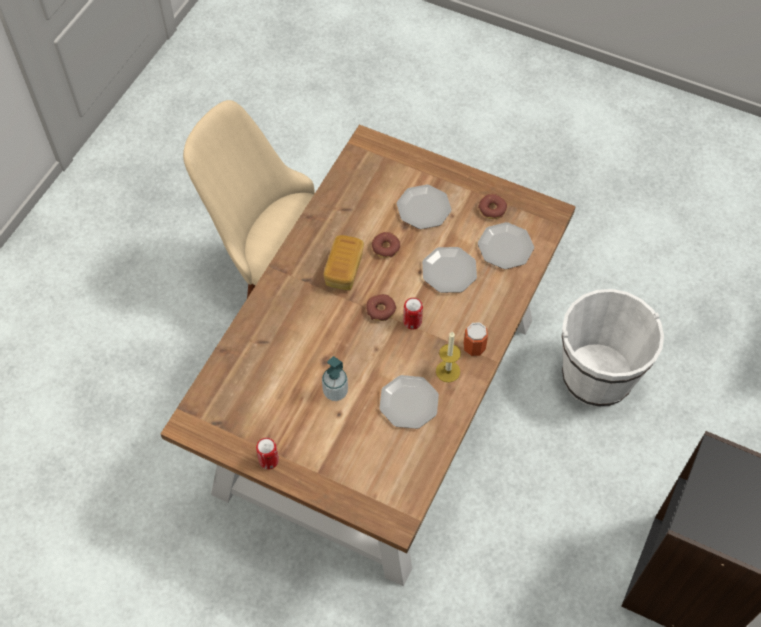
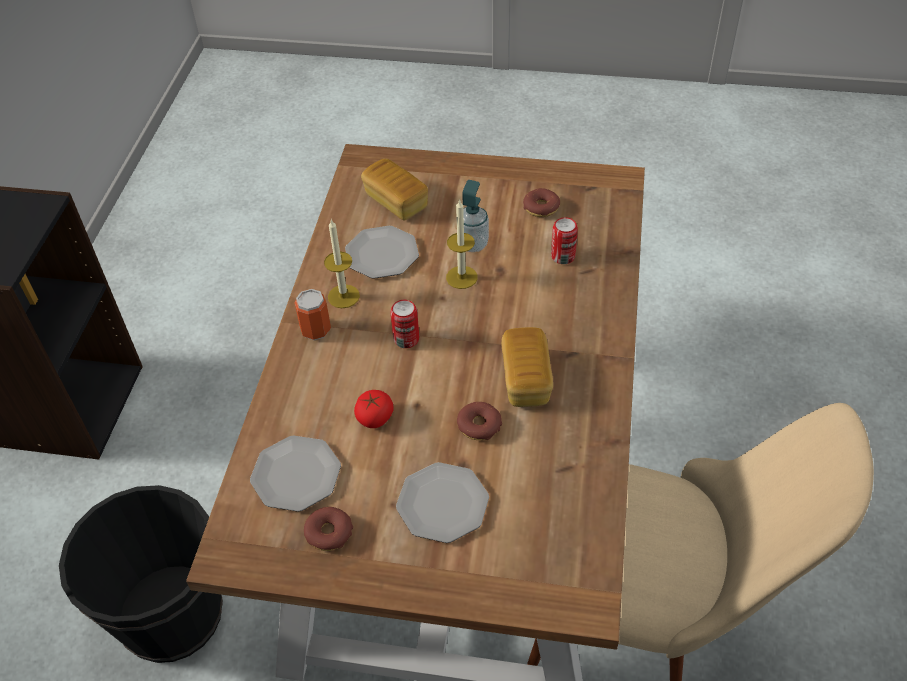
camera: 165 degrees right, 10 degrees down
(269, 460) = (516, 172): can -> can (563, 256)
(355, 363) = (461, 277): none -> candle
(381, 310) = (453, 342): donut -> donut (541, 208)
(381, 457) = (396, 201): none -> bread
(449, 270) = (374, 417): plate -> tomato
(597, 376) = (172, 614): white bucket -> black bucket

